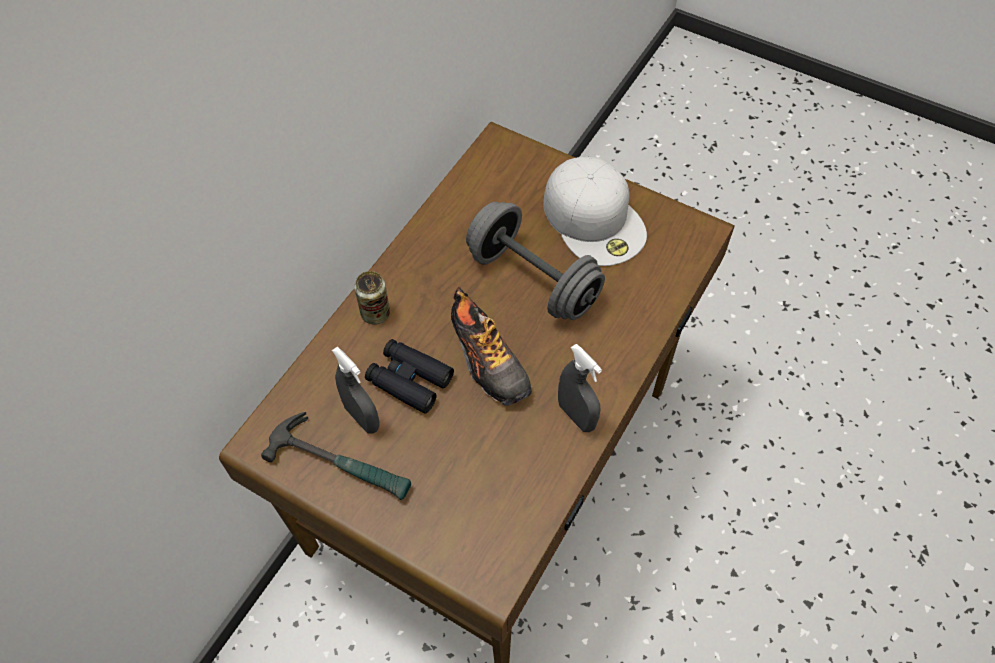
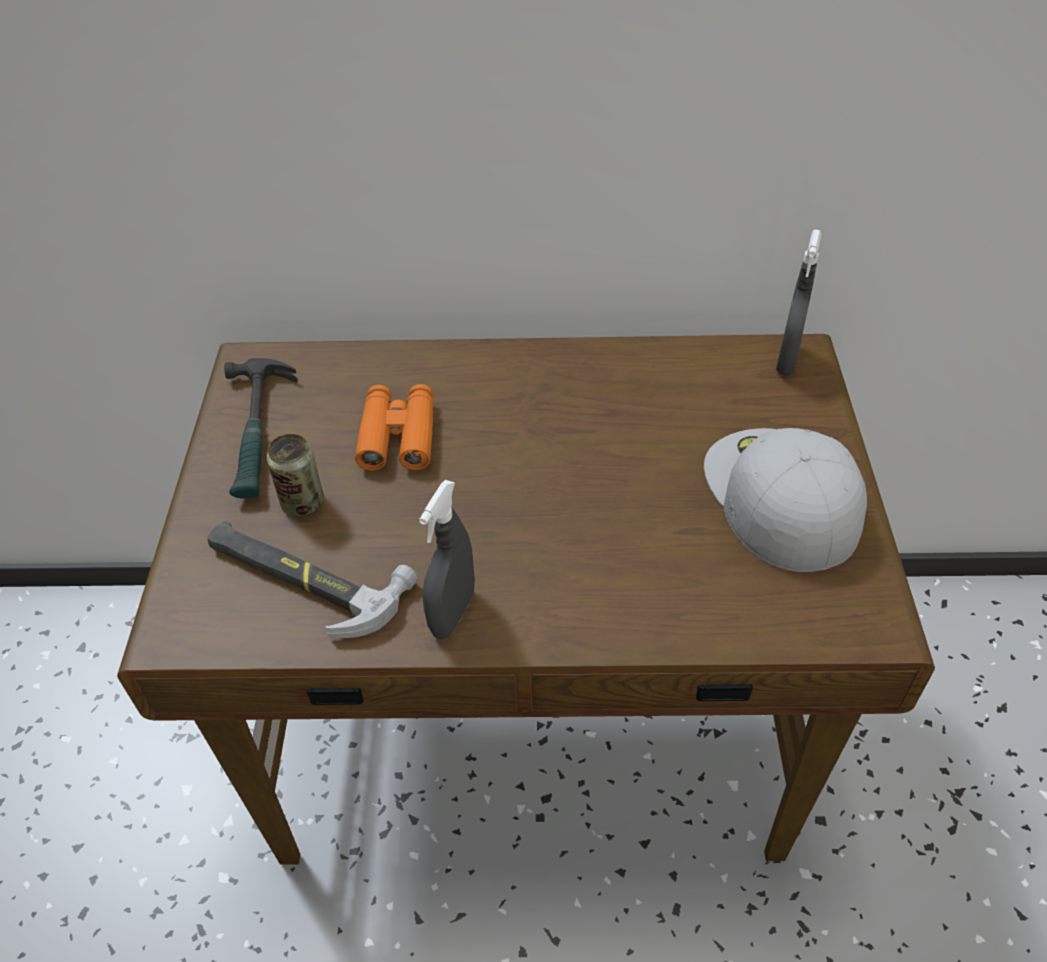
camera: 60 degrees right, 10 degrees down
(362, 418) = (324, 421): grey spray bottle -> grey spray bottle (787, 360)
(375, 313) = (466, 369): can -> can (303, 503)
(409, 380) = (398, 435): black binoculars -> orange binoculars
(487, 359) = (474, 489): shoe -> none
(495, 485) = (303, 576): none -> hammer
(533, 280) = (625, 478): grey dumbbell -> none
(595, 219) = (778, 496): white cap -> white cap turned 135 degrees clockwise

